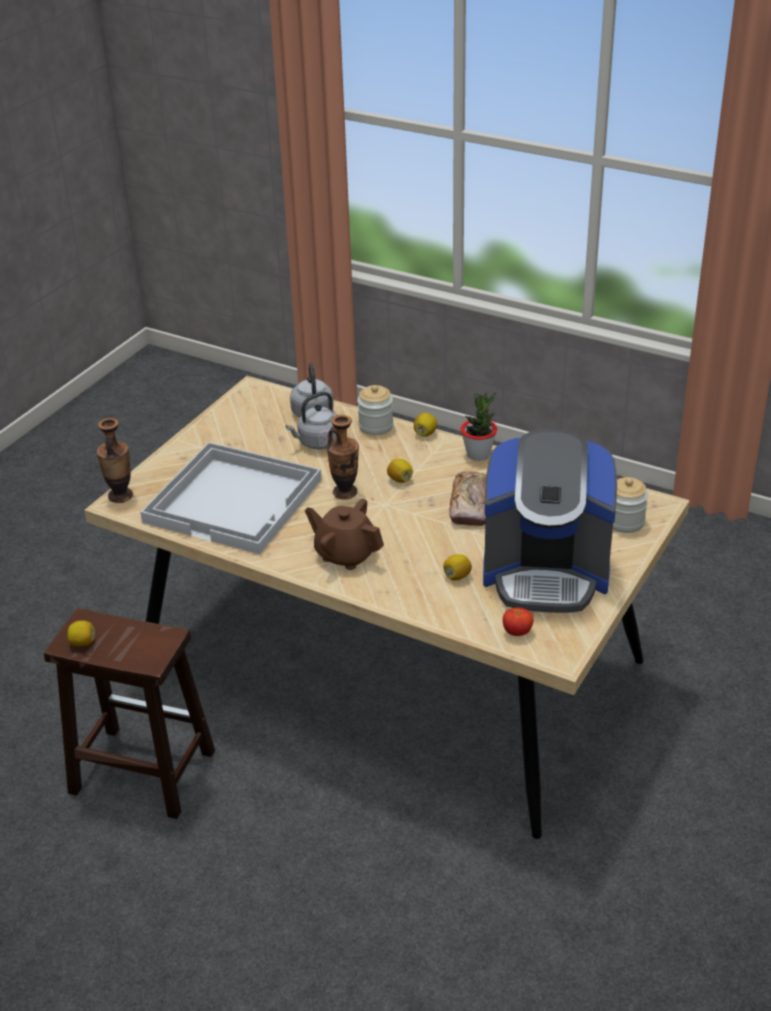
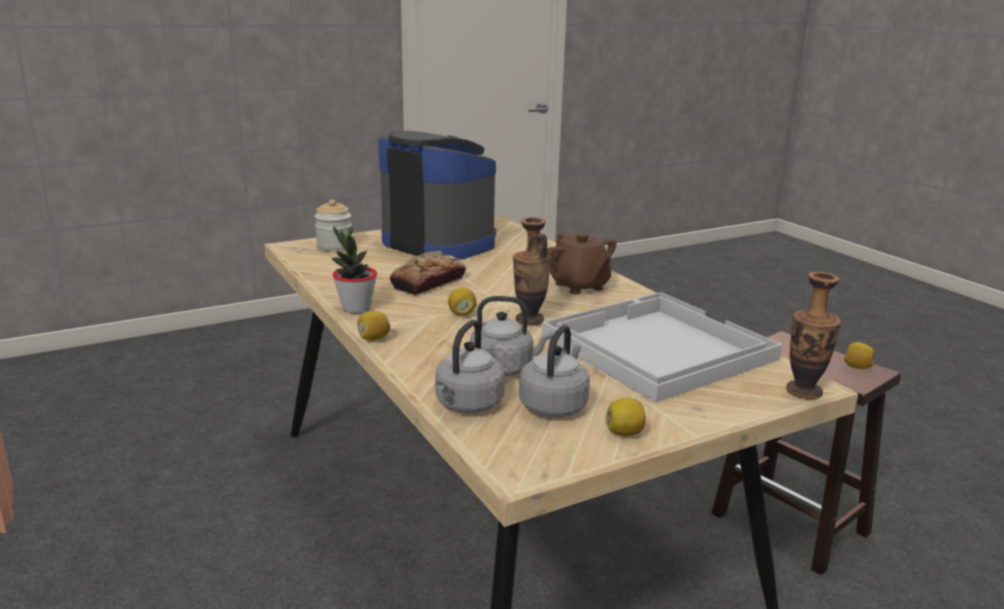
camera: 150 degrees left, 15 degrees down
(265, 428) = (554, 405): none -> grey kettle
(376, 426) = (414, 362): jar -> none
(457, 576) = (505, 256): lemon -> lemon (625, 432)
(517, 632) = (504, 231): tomato -> none

